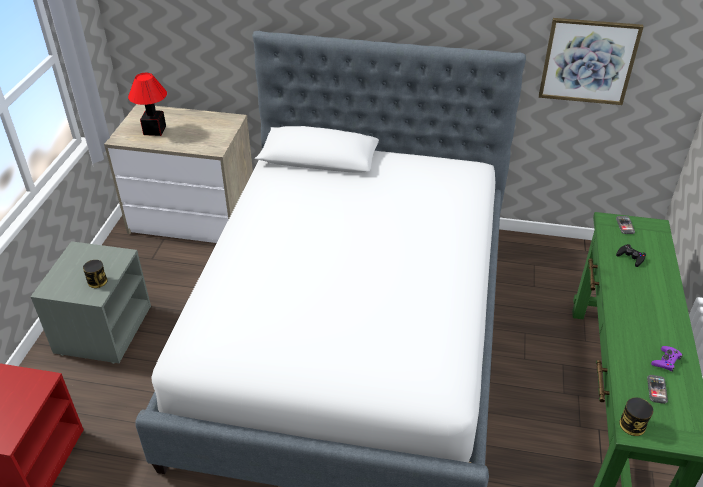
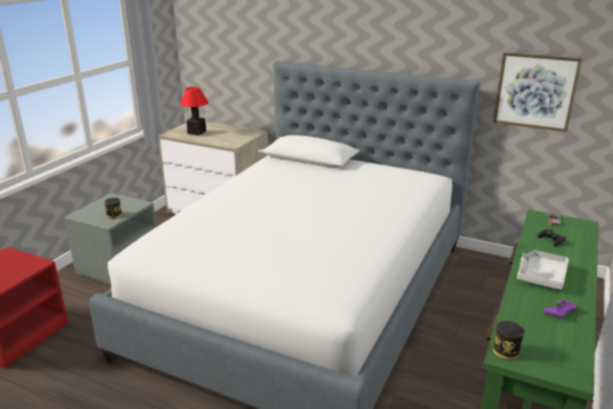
camera: 15 degrees right, 15 degrees down
(635, 313) = (541, 276): none -> grey tray
(656, 390) = (542, 330): phone -> none

